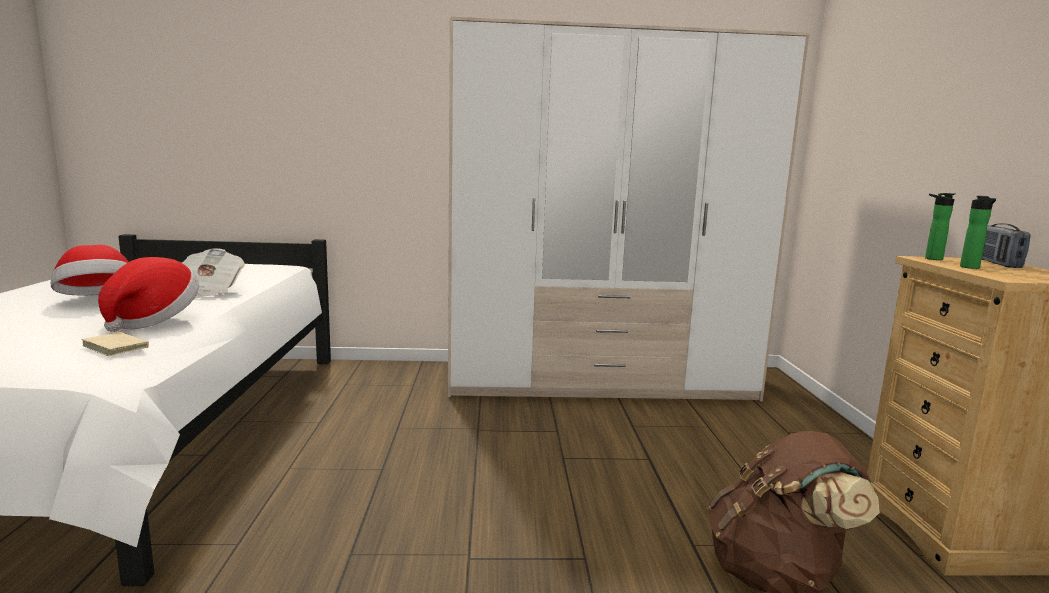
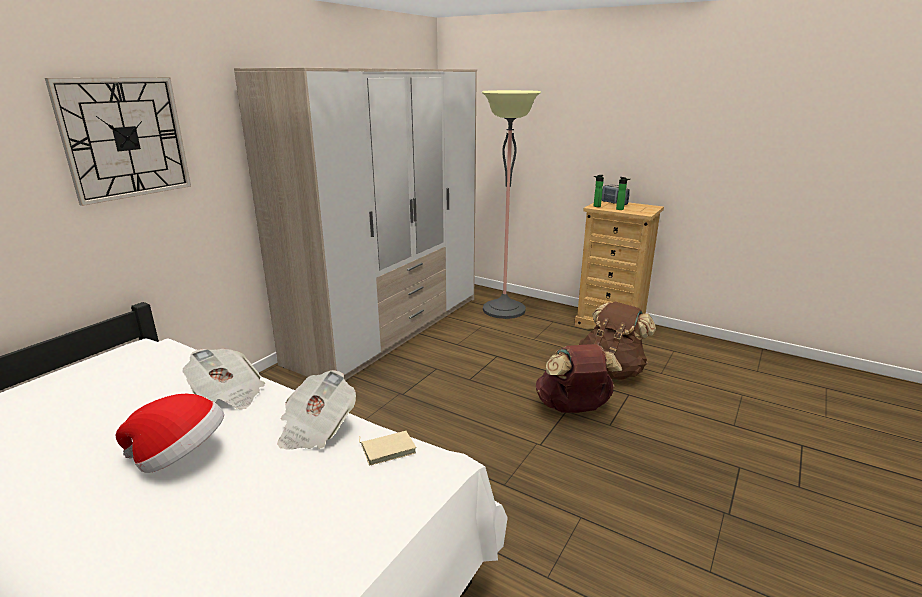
camera: 55 degrees left, 10 degrees up
(153, 320) = (316, 429): hat -> newspaper
(342, 96) = (125, 138): none -> wall clock
(600, 564) = (573, 408): none -> brown backpack
(782, 427) = (504, 309): none -> floor lamp

